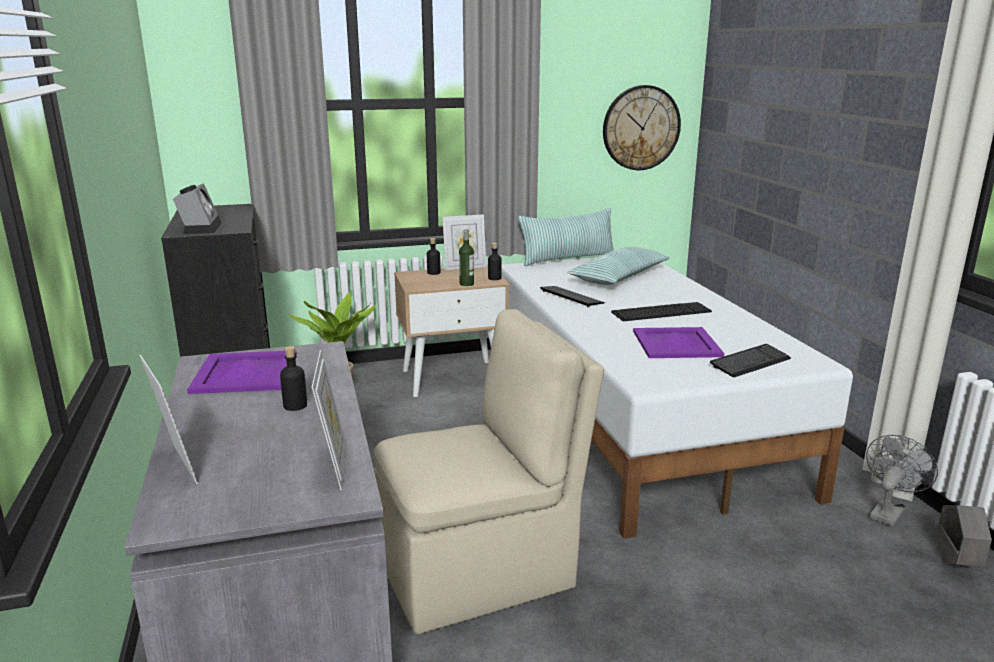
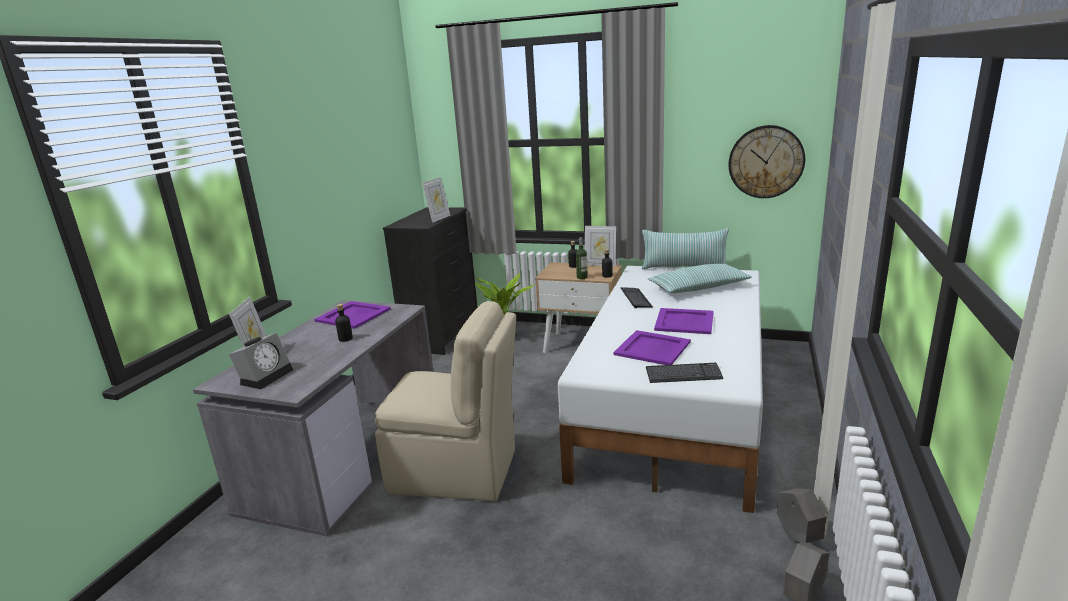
camera: 35 degrees right, 0 degrees up
(200, 228) = (410, 223): alarm clock -> alarm clock (266, 376)
(334, 467) = (311, 376): picture frame -> picture frame (439, 218)
(661, 312) = (684, 321): keyboard -> purple tray
(888, 511) = (798, 537): grey fan -> grey planter

